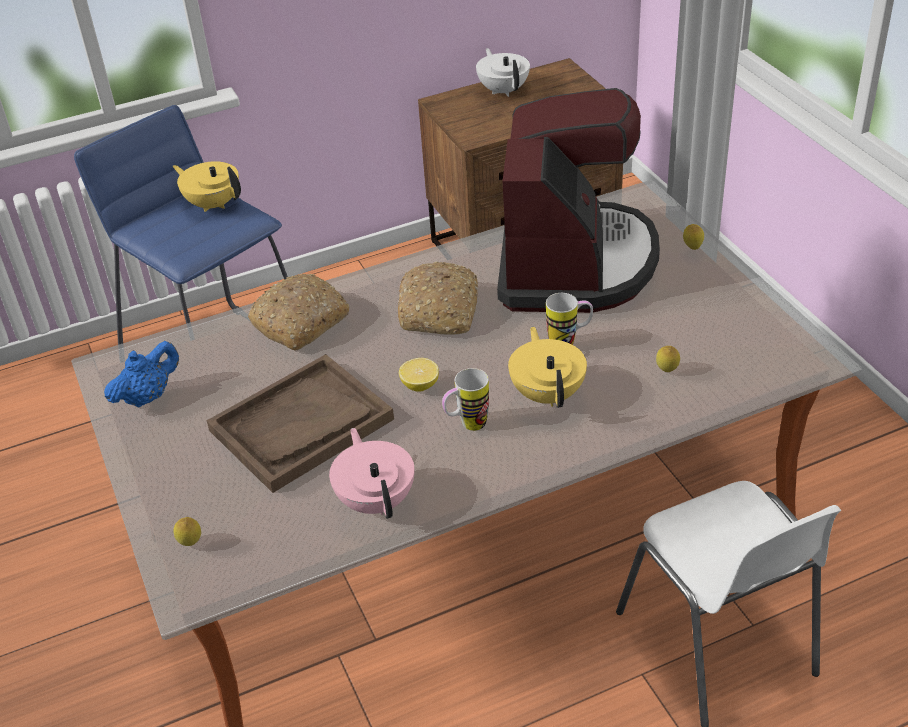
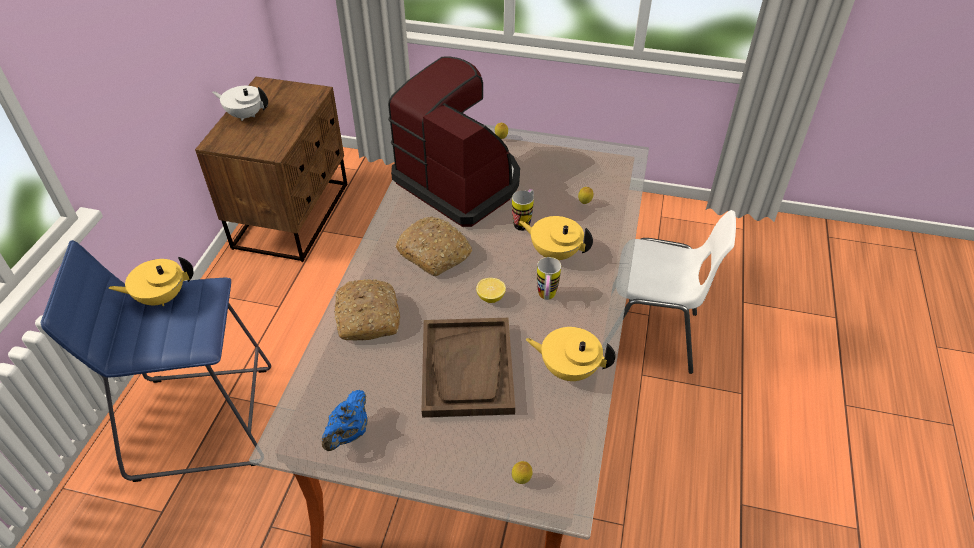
camera: 55 degrees left, 5 degrees up
(148, 397) = (348, 434): blue teapot -> blue teapot turned 150 degrees counterclockwise
(376, 500) = (568, 369): pink teapot -> yellow teapot

